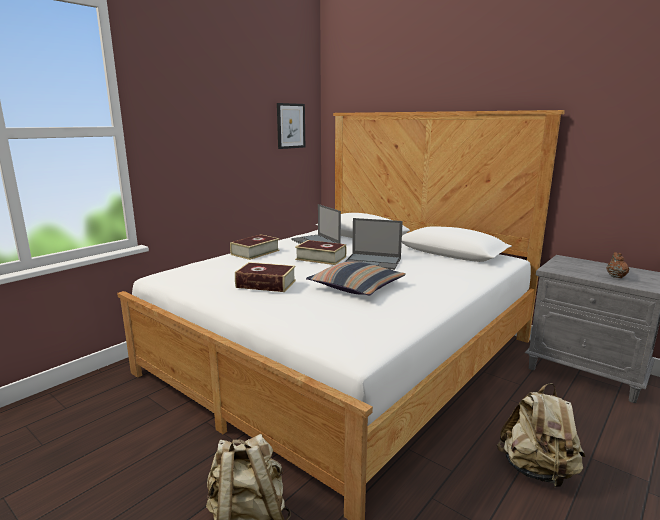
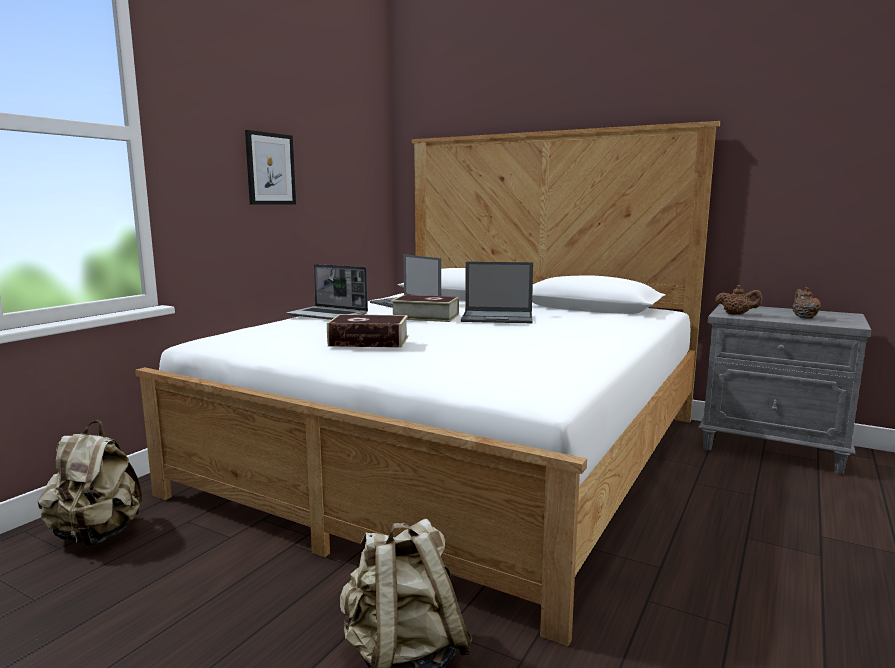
camera: 10 degrees left, 5 degrees down
(255, 252) = (329, 315): book -> laptop
(290, 126) = (356, 154): picture -> picture (270, 169)
(356, 287) = (494, 340): pillow -> none
(537, 470) = (764, 555): beige backpack -> beige backpack (97, 535)
(560, 269) = (736, 314): none -> brown teapot

